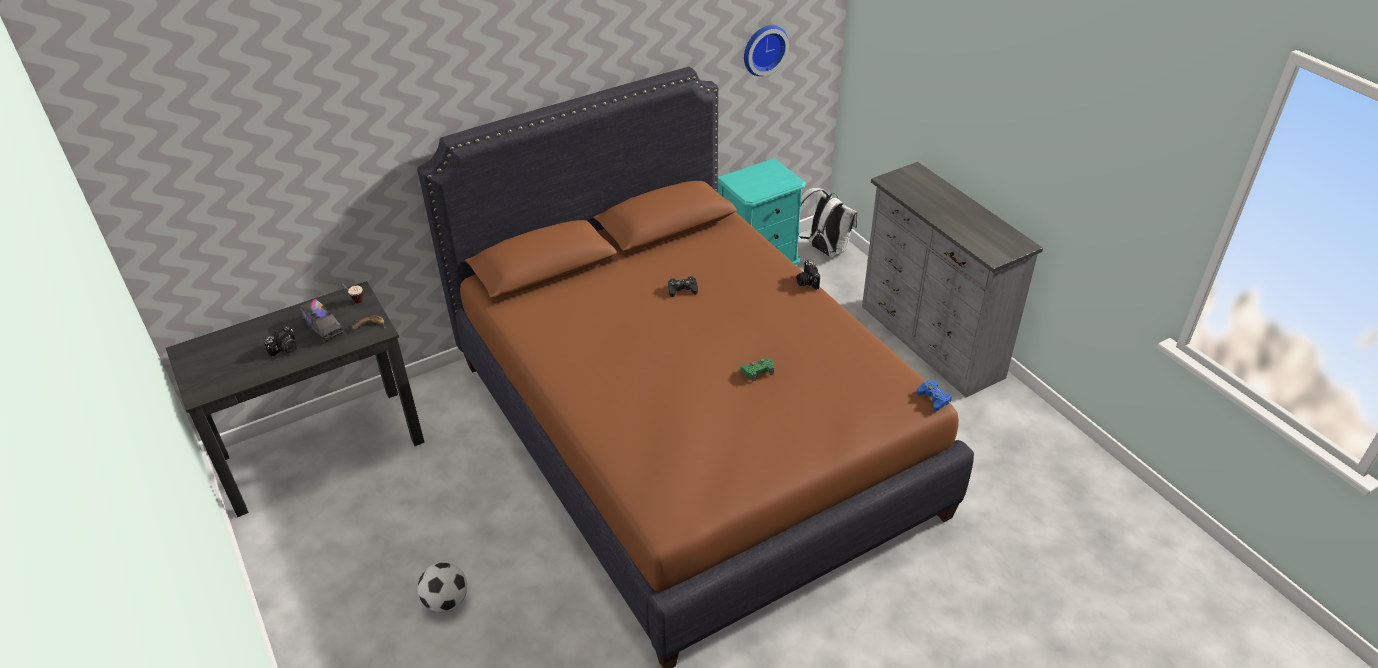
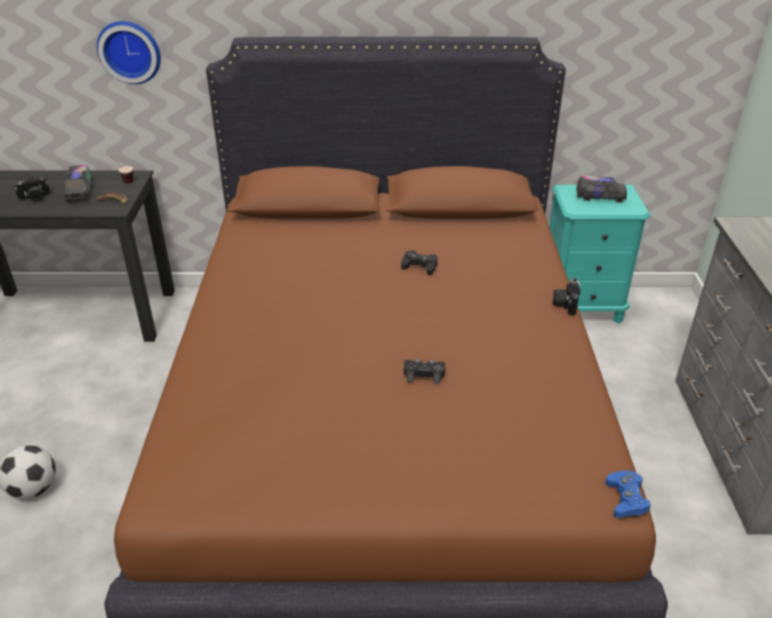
camera: 30 degrees right, 5 degrees down
(758, 371) = (424, 374): green game controller -> black game controller
(760, 178) = (600, 197): none -> toy truck
(763, 49) = (641, 44): wall clock -> wall clock (130, 51)
(824, 250) = (669, 311): white backpack -> none

